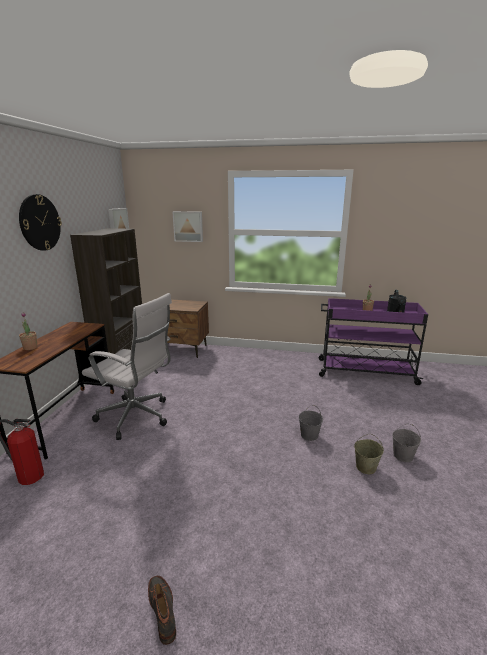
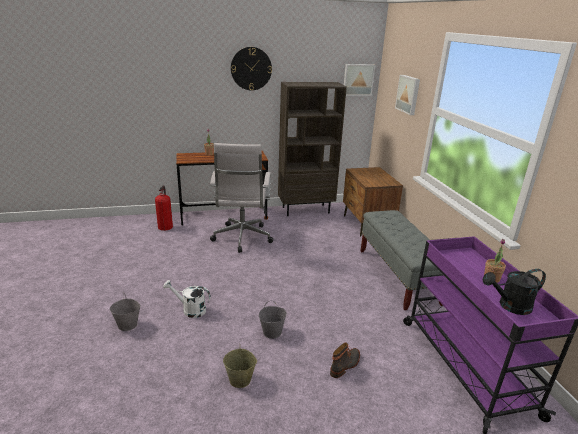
camera: 65 degrees right, 5 degrees up
(163, 610) = (79, 301): boot -> boot (345, 365)
(251, 482) = (190, 310): none -> white watering can
(265, 361) = (397, 276): none -> grey bench
(403, 455) = (276, 412): grey bucket -> grey bucket (128, 325)

